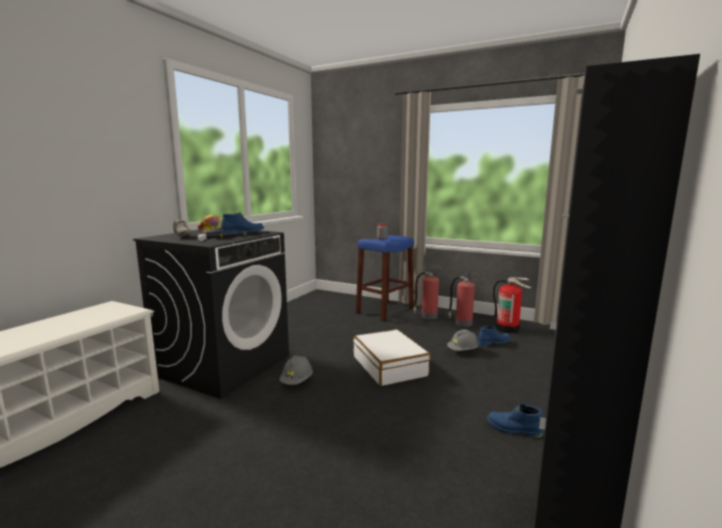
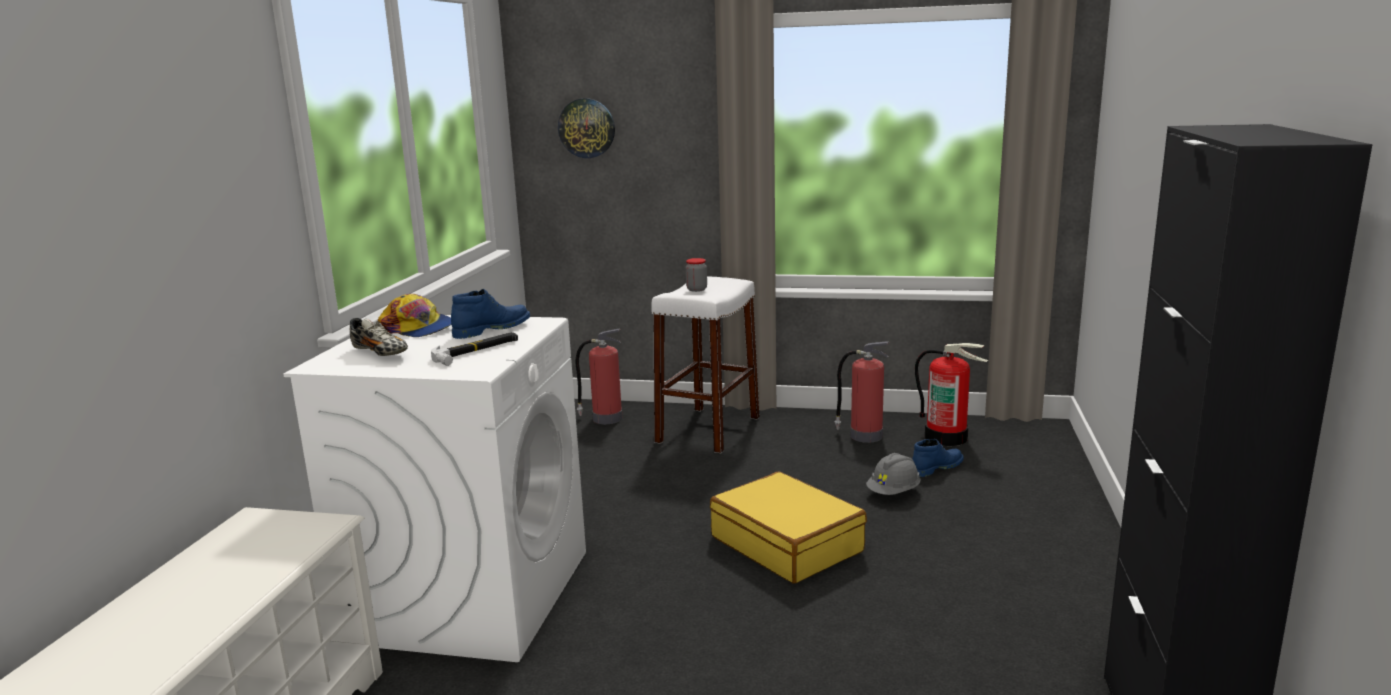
camera: 15 degrees left, 5 degrees up
(224, 364) = (470, 594): black washing machine -> white washing machine
(297, 381) = (639, 602): grey hard hat -> none
(344, 162) = (587, 128): none -> wall clock
(385, 311) = (708, 430): blue stool -> white stool
(390, 366) = (787, 544): white suitcase -> yellow suitcase
(428, 316) = (795, 430): fire extinguisher -> fire extinguisher (605, 418)
(514, 429) = (1039, 617): blue boot -> none

